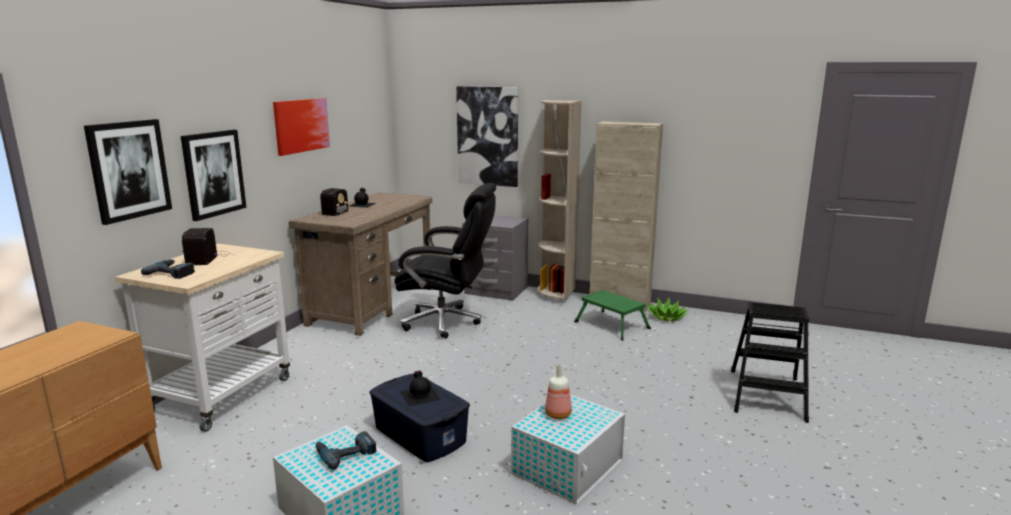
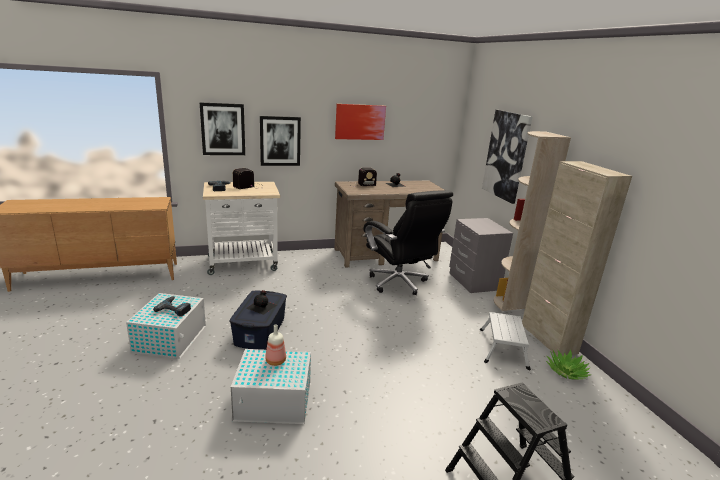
camera: 50 degrees right, 5 degrees up
(612, 325) = (503, 348): green step ladder -> white step ladder

